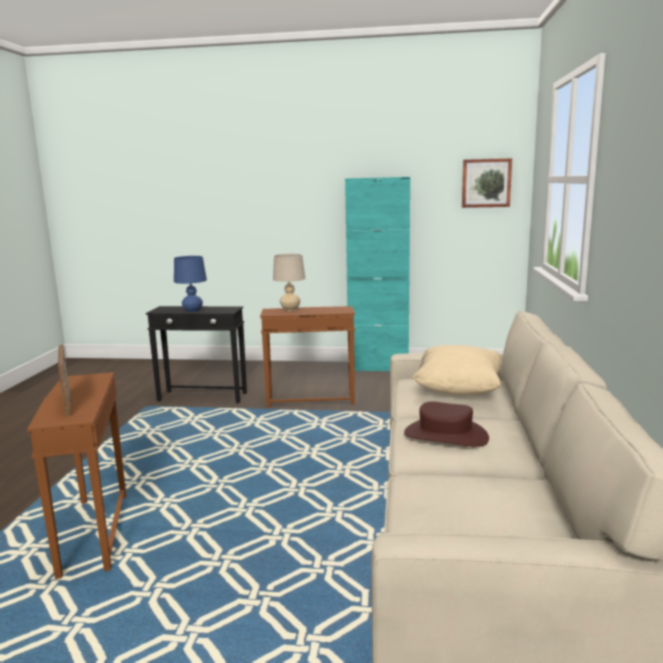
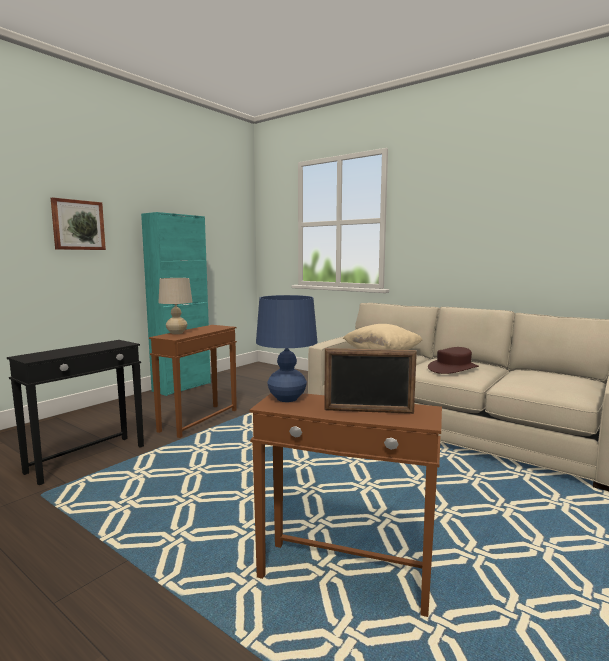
camera: 60 degrees left, 5 degrees down
(192, 311) = (83, 350): blue table lamp -> blue table lamp (287, 398)
(486, 183) = (233, 228): picture -> picture (78, 225)

